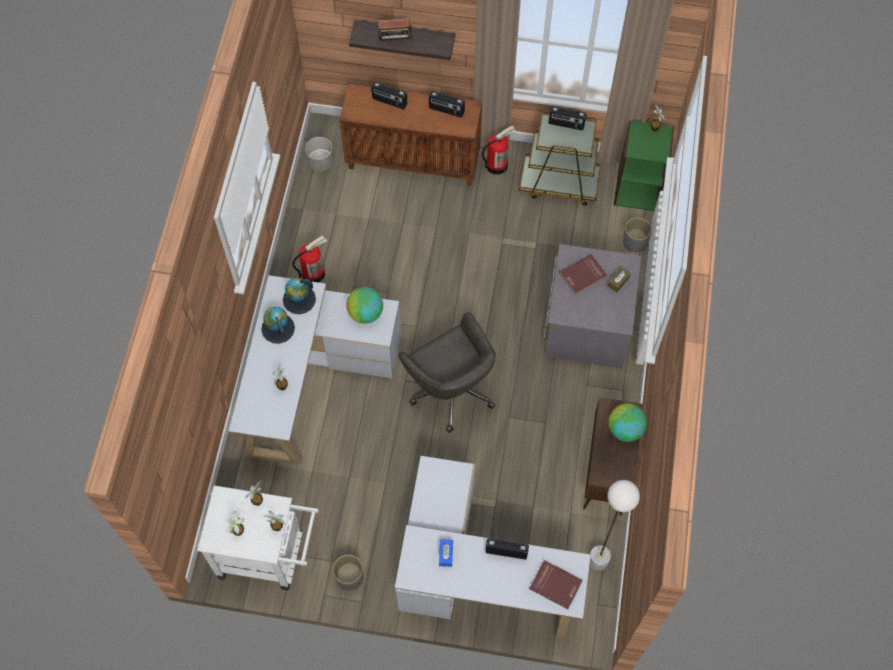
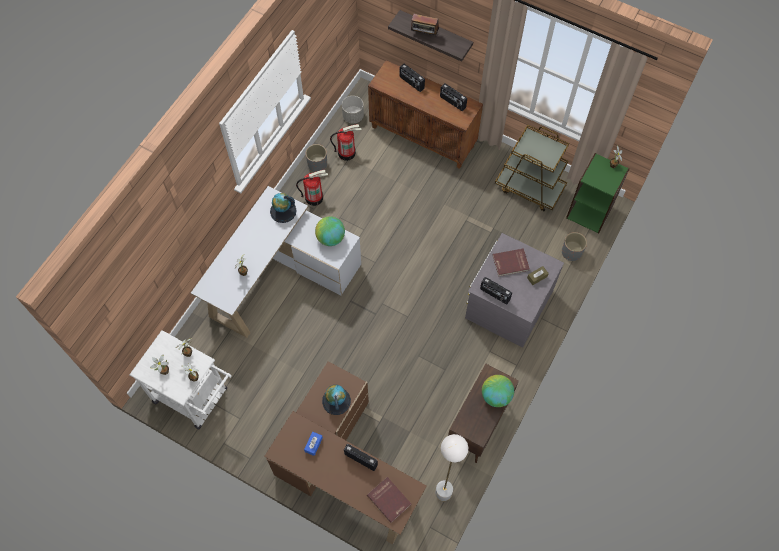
camera: 20 degrees right, 0 degrees up
(278, 328) = (258, 228): globe -> globe (336, 401)
(349, 577) = (248, 436): grey planter -> grey planter (317, 164)
(451, 389) = (382, 319): grey office chair -> none
(475, 574) = (344, 468): white desk -> brown desk
(496, 165) = (486, 159): fire extinguisher -> fire extinguisher (346, 152)
(566, 124) = (543, 141): radio -> radio (494, 294)

